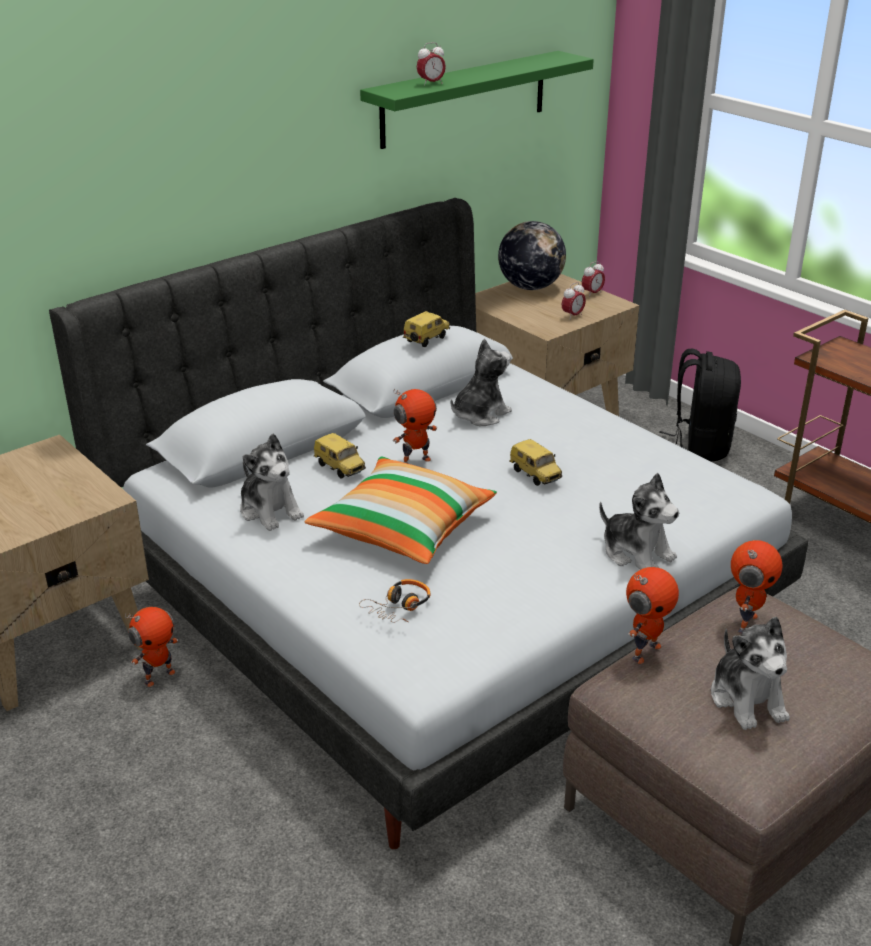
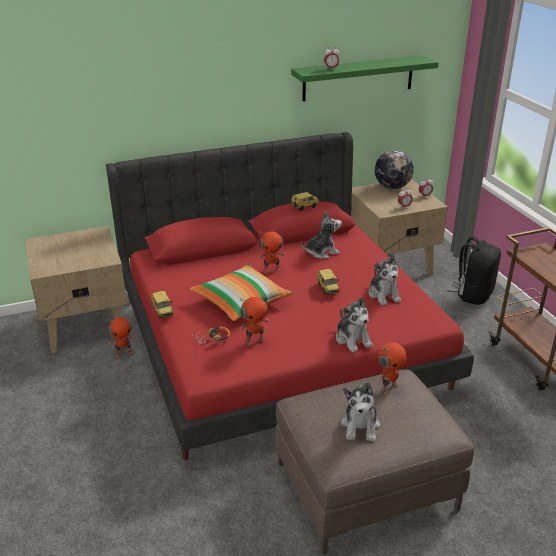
camera: 20 degrees right, 0 degrees up
(270, 510) = (185, 281): plush toy -> plush toy (384, 295)
(341, 468) = (232, 266): toy car -> toy car (163, 312)
(435, 592) = (278, 342): grey bed -> red bed
(644, 651) = (324, 389): toy robot -> toy robot (254, 340)

